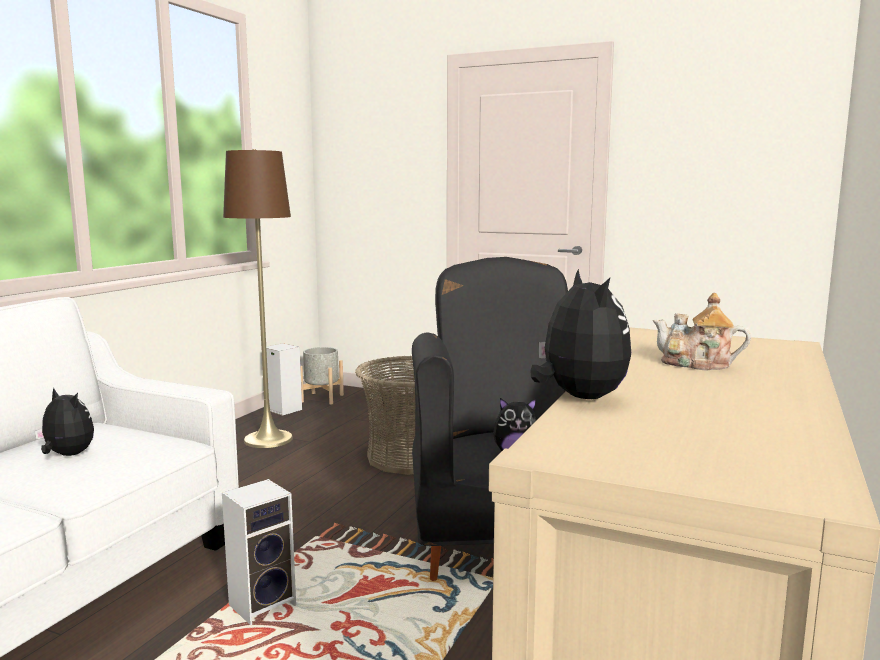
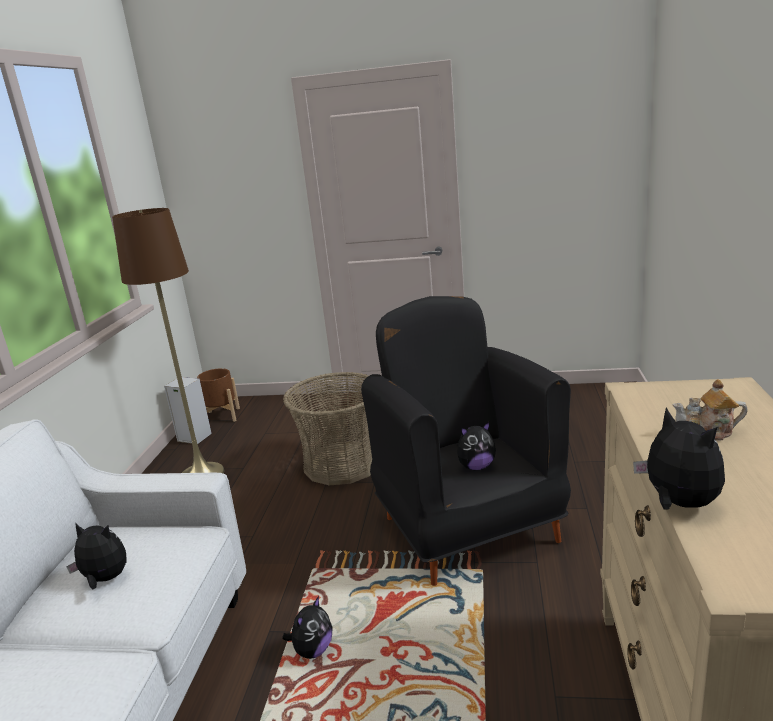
camera: 15 degrees left, 10 degrees up
(264, 605) = (313, 650): speaker -> plush toy
(322, 398) = (222, 416): grey planter -> brown planter

